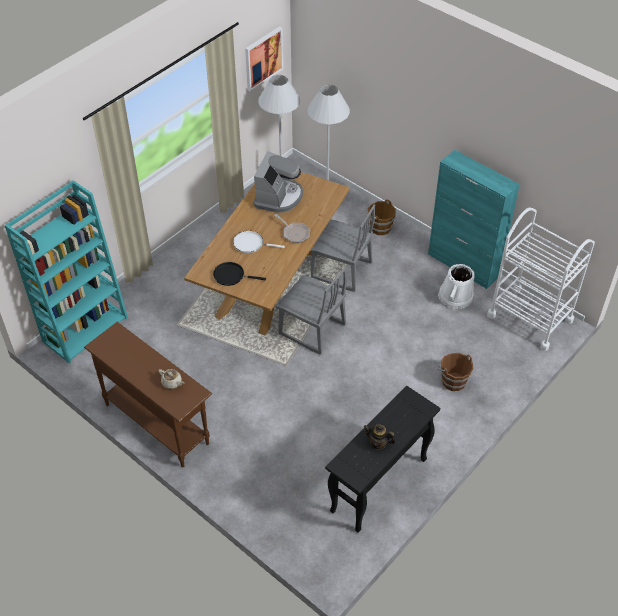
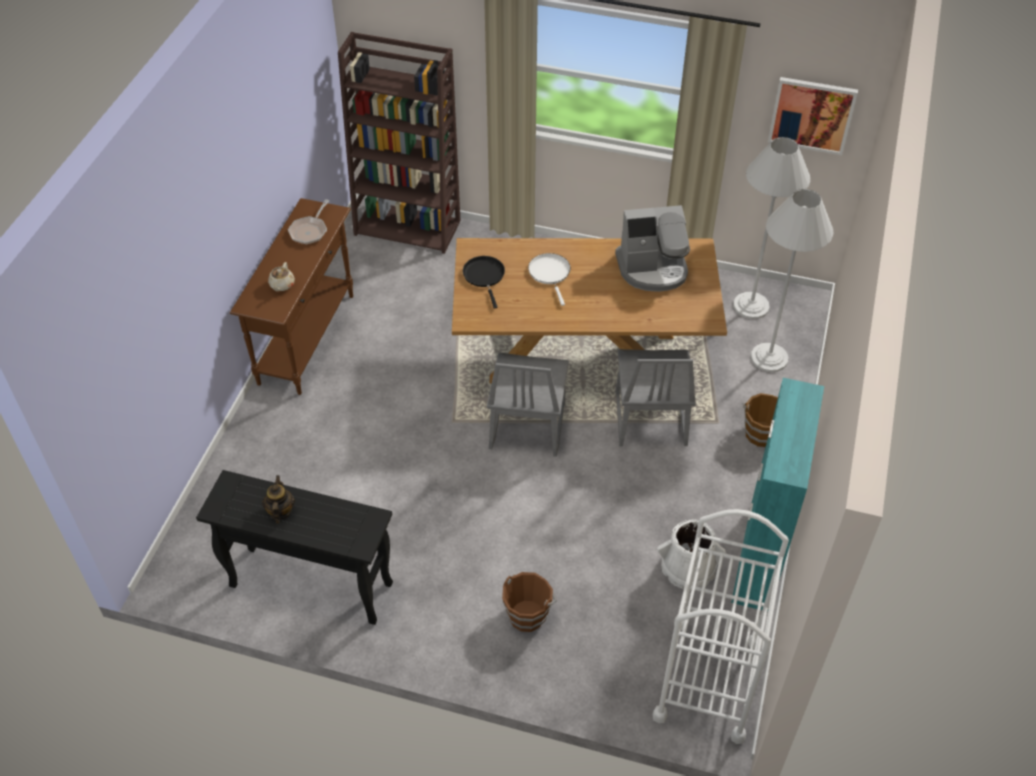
camera: 65 degrees right, 0 degrees up
(85, 329) = (408, 227): turquoise bookcase -> brown bookcase
(294, 233) = (597, 307): frying pan -> frying pan (310, 231)

